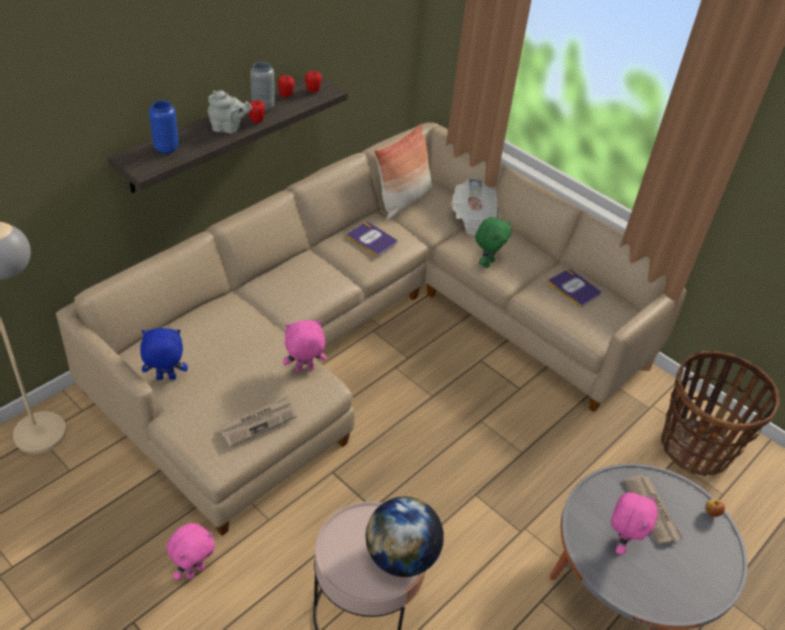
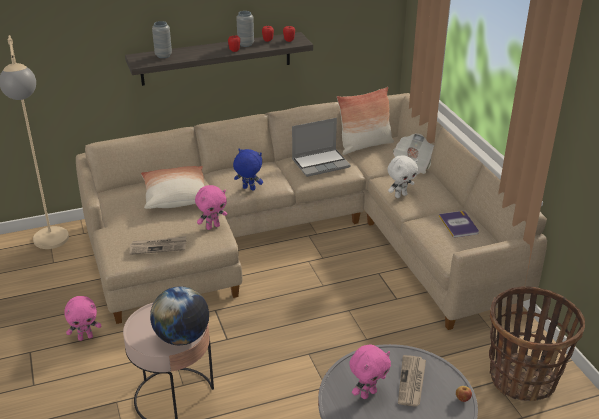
camera: 30 degrees right, 10 degrees down
(166, 148) = (163, 55): blue vase -> grey vase
(166, 379) = (120, 209): blue plush toy -> blue plush toy (248, 189)
(228, 128) = (212, 51): grey teapot -> none
(228, 338) = (175, 196): none -> pillow
(304, 370) = (212, 226): pink plush toy -> pink plush toy turned 135 degrees clockwise
(371, 239) = (321, 163): book -> laptop
(487, 263) = (400, 195): green plush toy -> white plush toy

